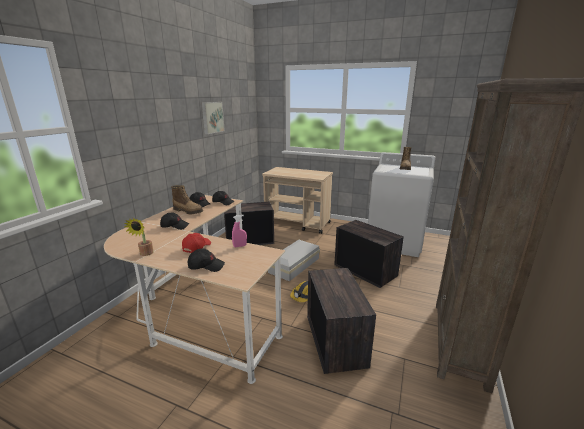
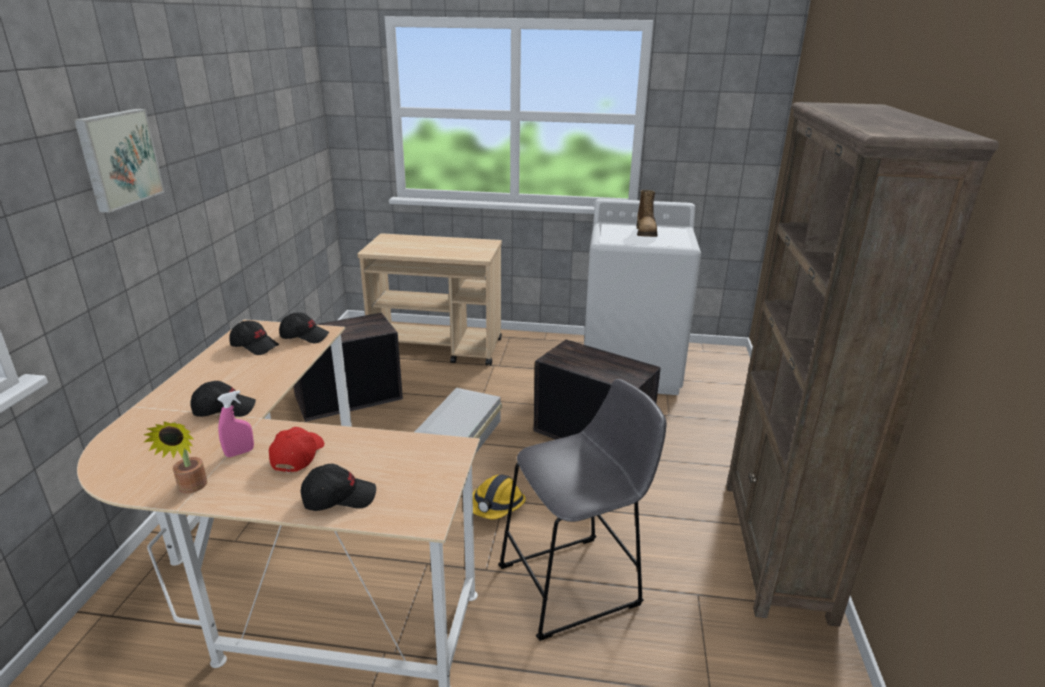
camera: 15 degrees left, 5 degrees up
(188, 211) = (237, 367): boot -> none
(212, 117) = (242, 143): picture -> picture (118, 158)
(240, 246) = (387, 441): pink spray bottle -> pink spray bottle (240, 453)
(336, 340) = (576, 584): crate -> grey stool

